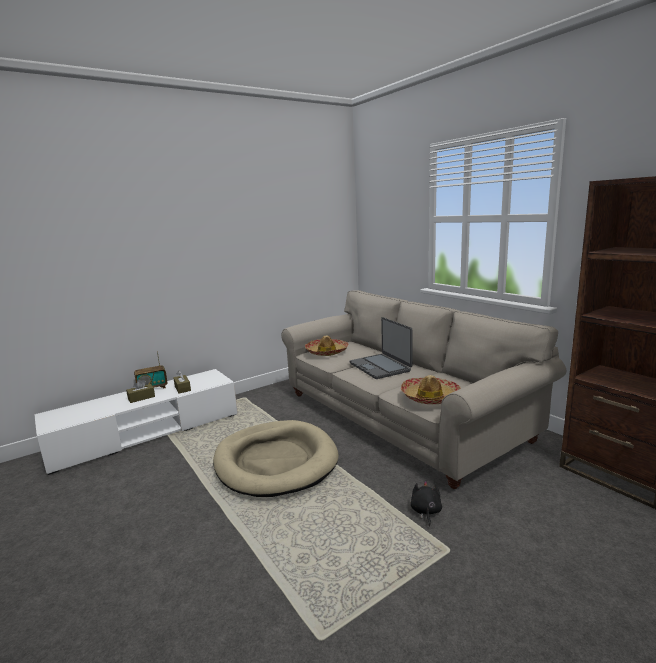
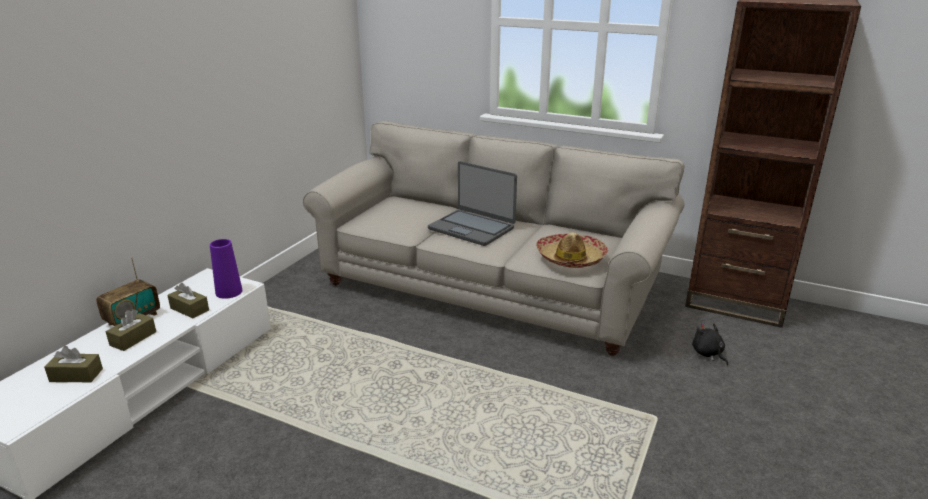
camera: 30 degrees left, 10 degrees up
(98, 410) = (76, 375): none -> brown tissue box
(211, 383) = (229, 292): none -> purple vase
(275, 461) = (390, 379): beige dog bed -> none
(327, 352) = (381, 217): hat -> none
(426, 511) = (605, 387): black plush toy -> black plush toy (708, 354)

